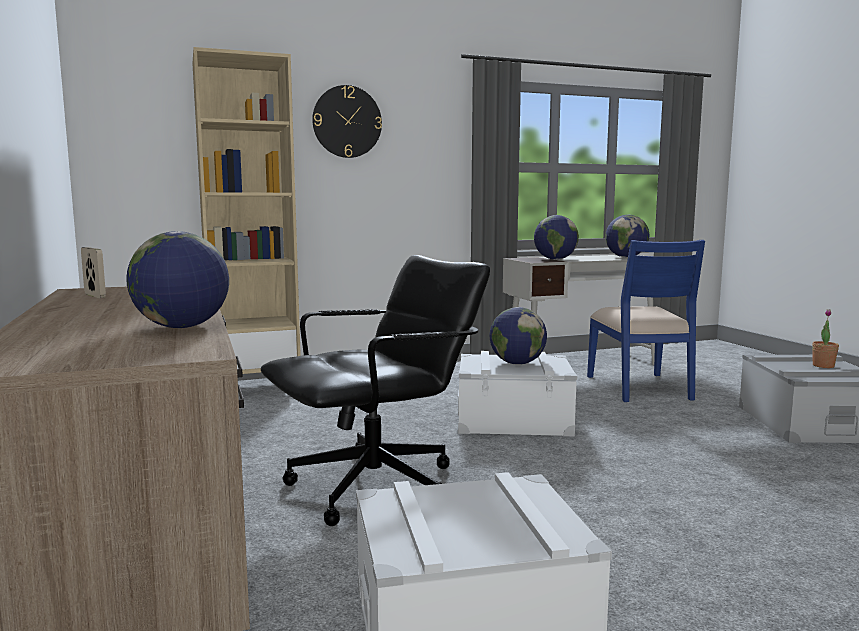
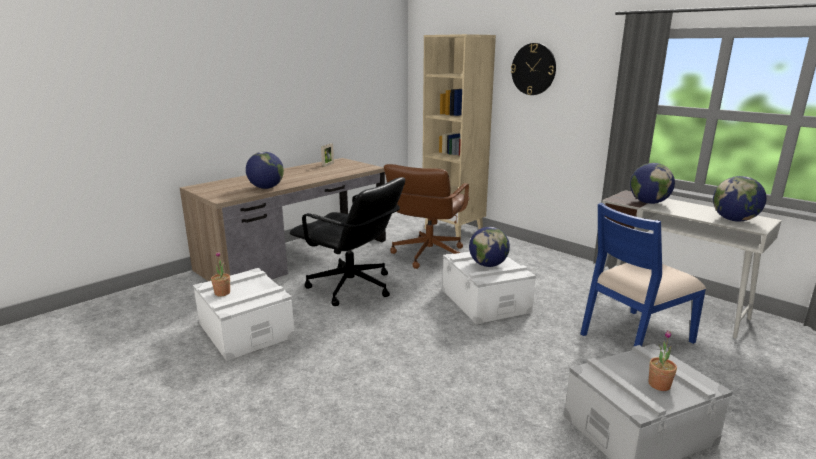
camera: 65 degrees right, 10 degrees up
(324, 418) = (428, 255): none -> brown office chair
(470, 540) = (222, 293): none -> potted plant

